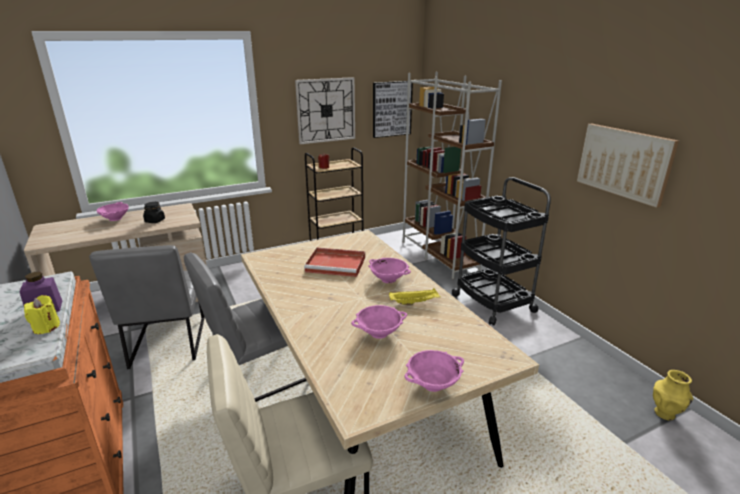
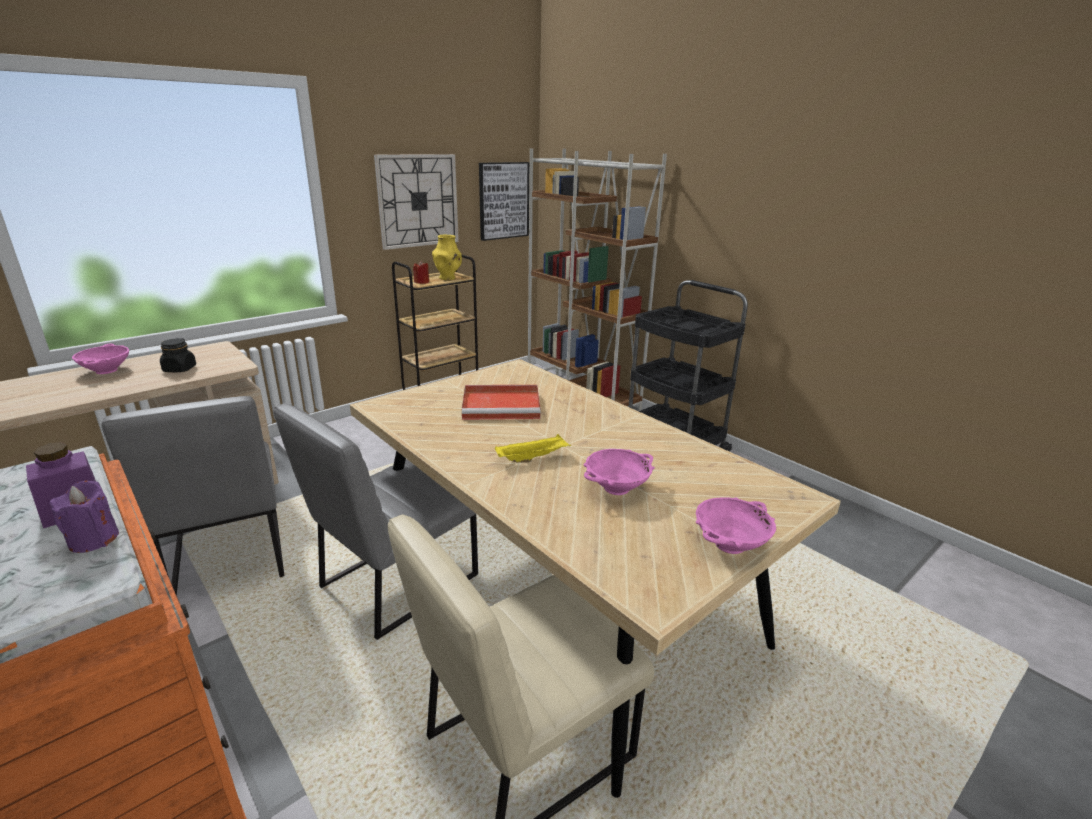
camera: 15 degrees left, 0 degrees up
(46, 327) = (93, 539): yellow candle -> purple candle
(388, 279) = (586, 418): pink bowl -> none
(414, 302) = (639, 443): yellow tray -> yellow tray (533, 458)
(624, 162) = (847, 248): picture -> none
(665, 413) = (920, 551): yellow vase -> yellow vase (448, 278)

